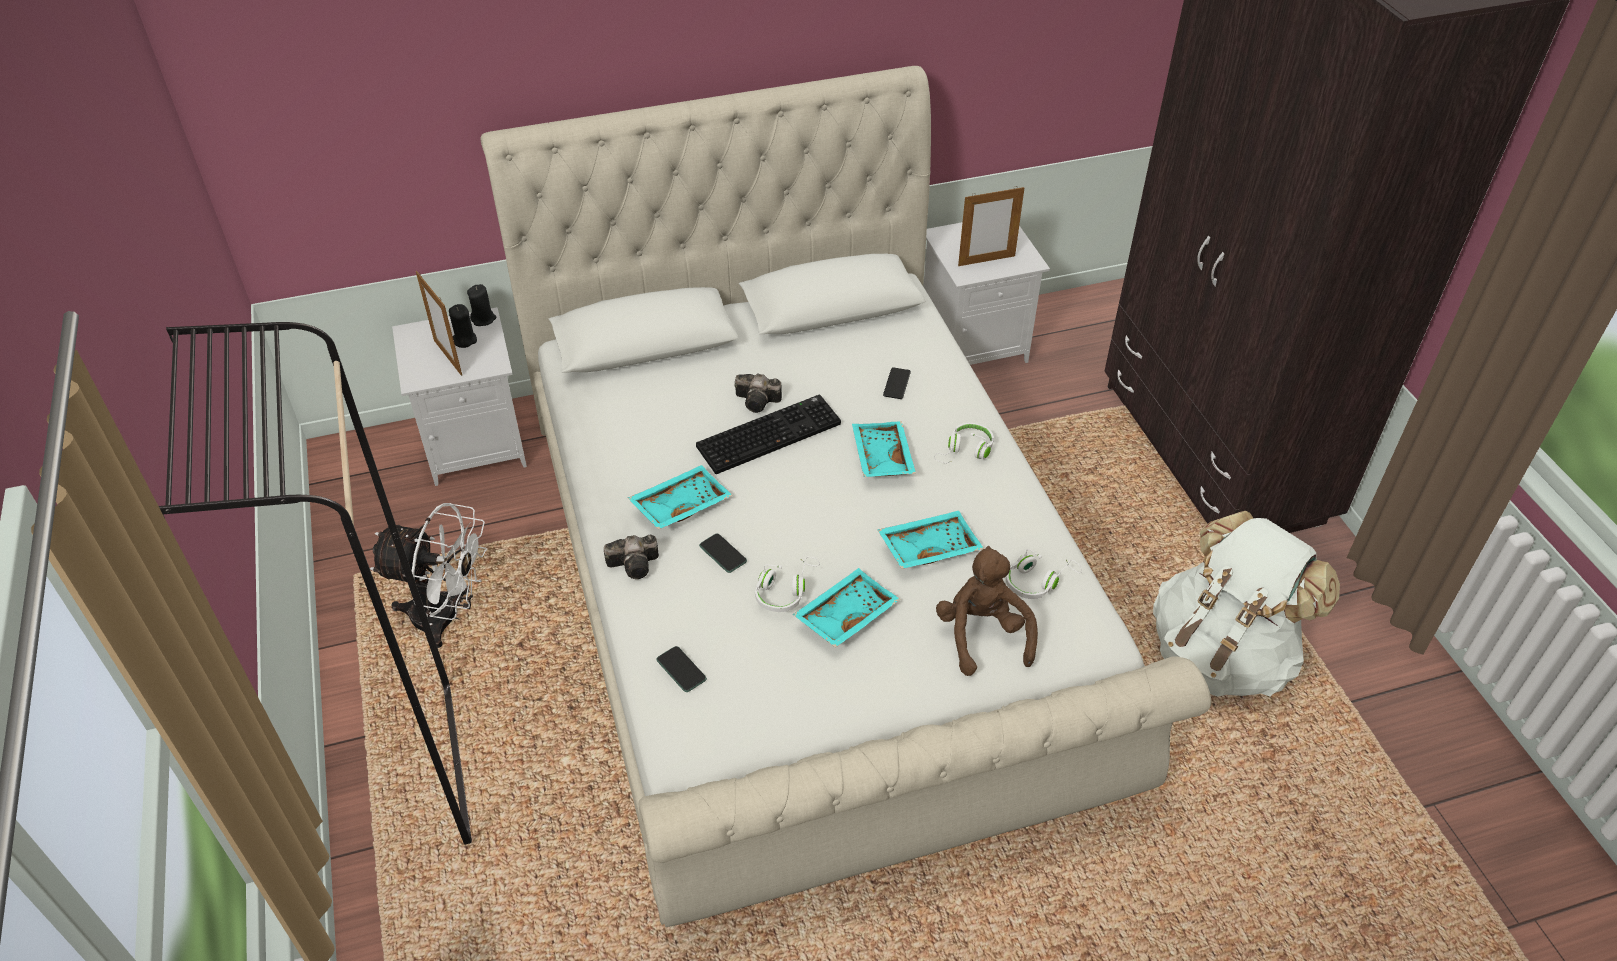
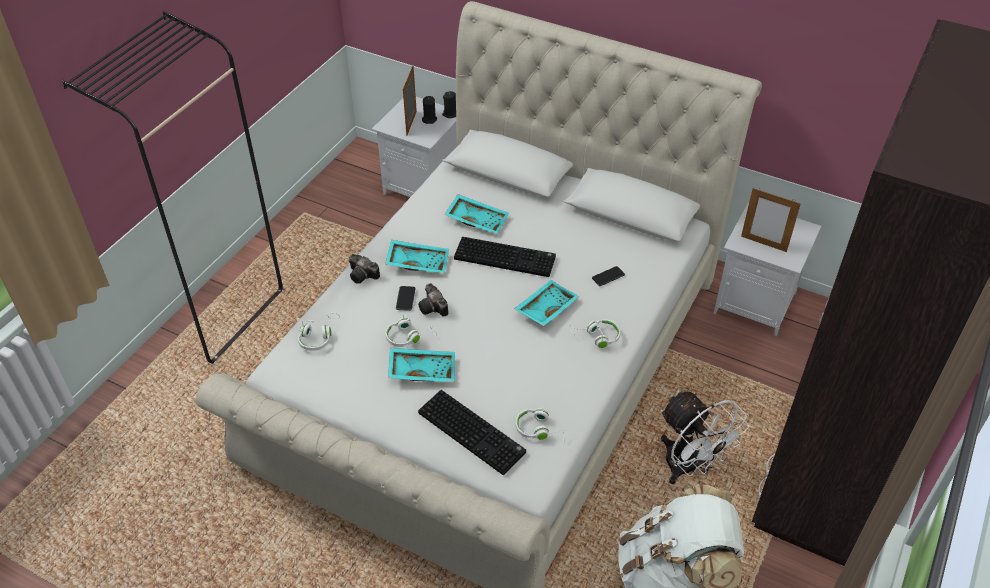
camera: 45 degrees right, 0 degrees up
(447, 618) = (317, 259): white fan -> white fan (689, 468)
(681, 670) = (318, 336): phone -> white headphones
(759, 401) = (524, 238): camera -> camera (434, 308)
(928, 547) = (507, 370): turquoise tray -> turquoise tray (477, 219)
(982, 635) = (473, 432): brown plush toy -> keyboard

